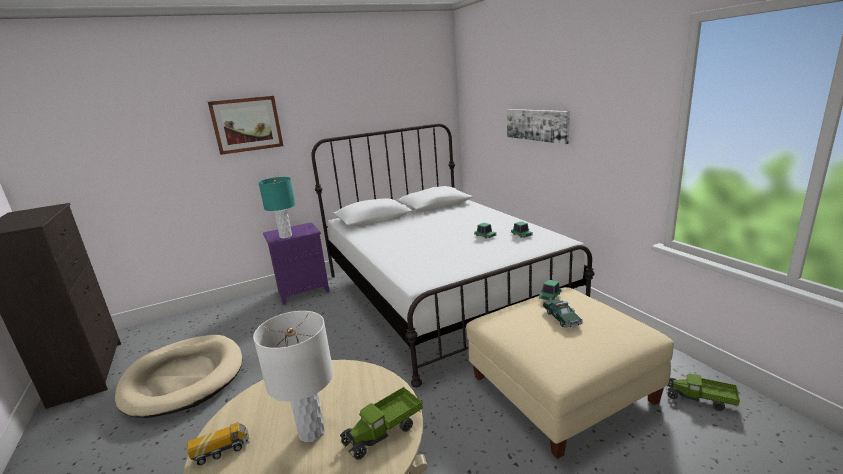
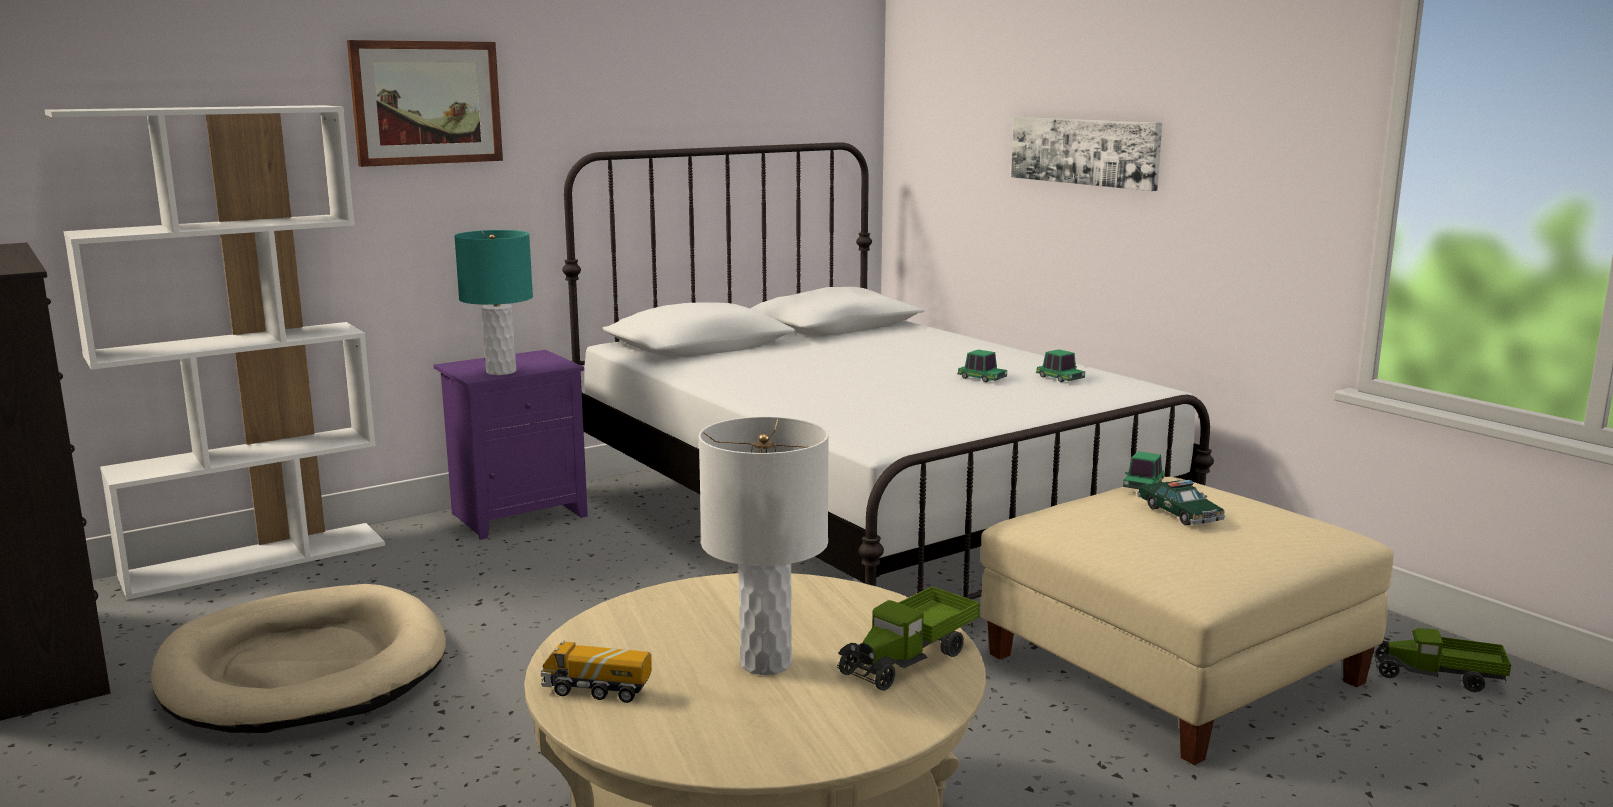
camera: 10 degrees left, 5 degrees down
(195, 315) = (256, 559): none -> white bookcase
(222, 451) = (597, 691): toy truck -> toy truck turned 135 degrees counterclockwise

